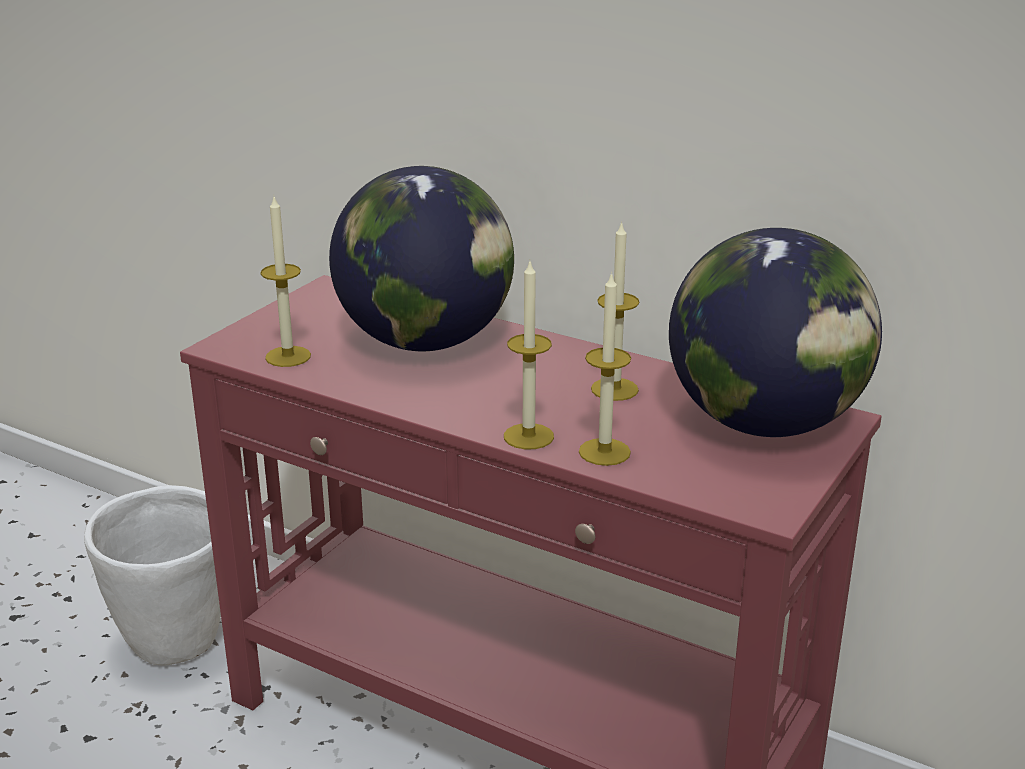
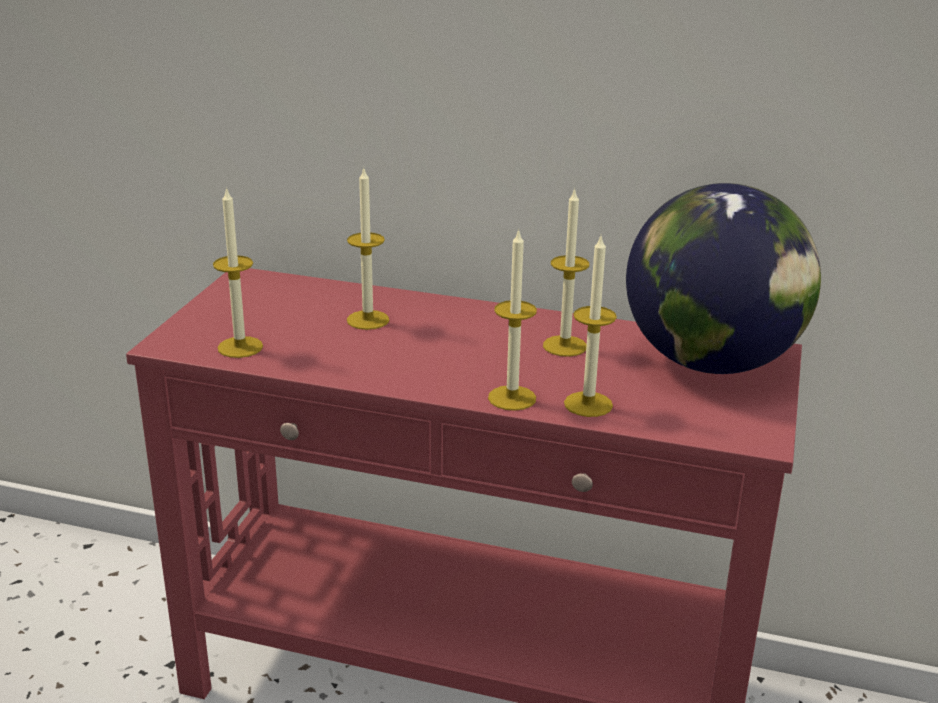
camera: 15 degrees left, 0 degrees up
(175, 644) = (102, 646): white planter -> none
(426, 342) = (368, 320): globe -> candle

